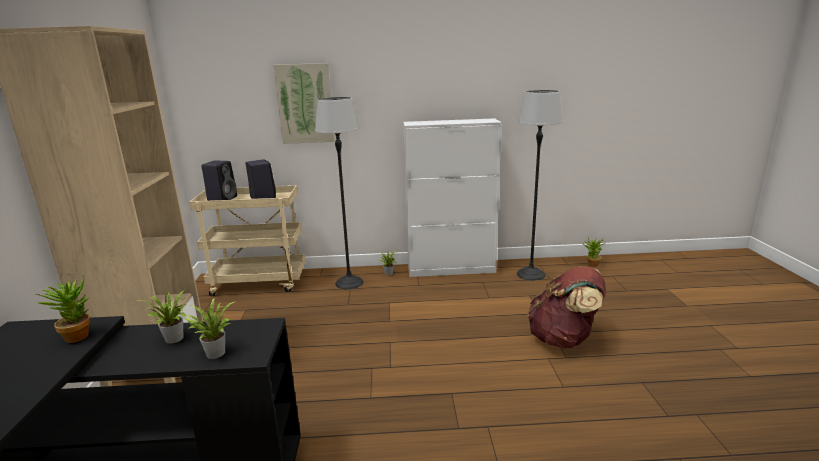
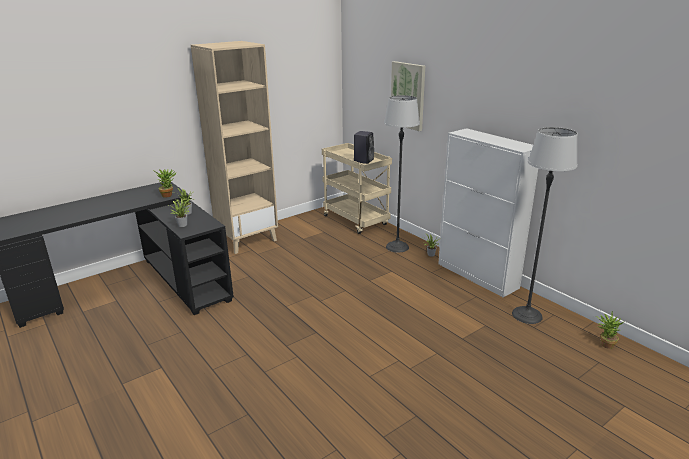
camera: 55 degrees right, 5 degrees up
(222, 199) = (347, 153): black speaker -> none
(563, 339) = (435, 361): brown backpack -> none

